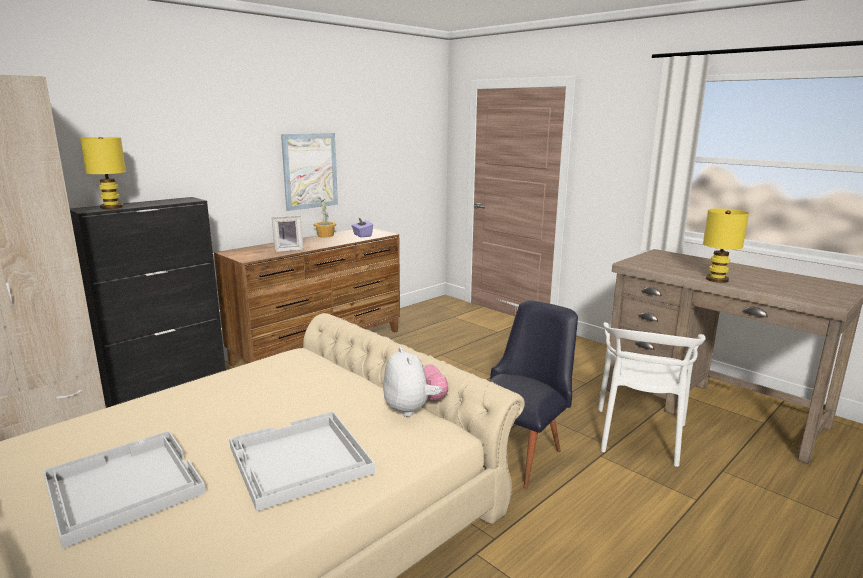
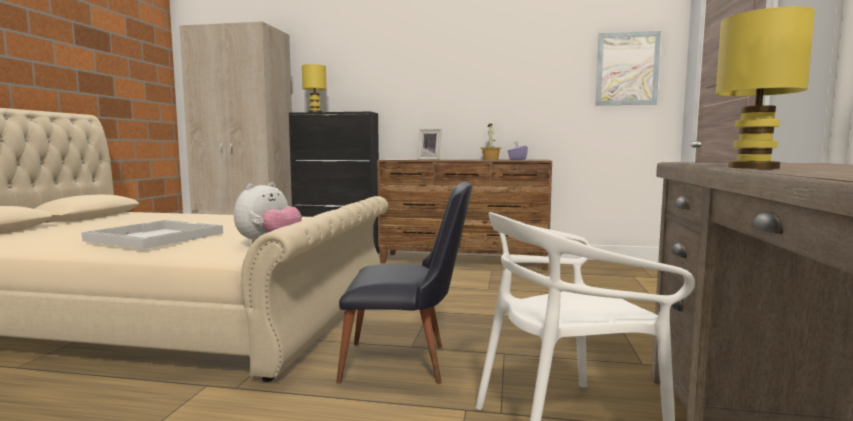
camera: 55 degrees right, 10 degrees down
(122, 486) = (112, 226): white tray -> none
(310, 171) = (488, 99): picture -> picture (627, 69)

